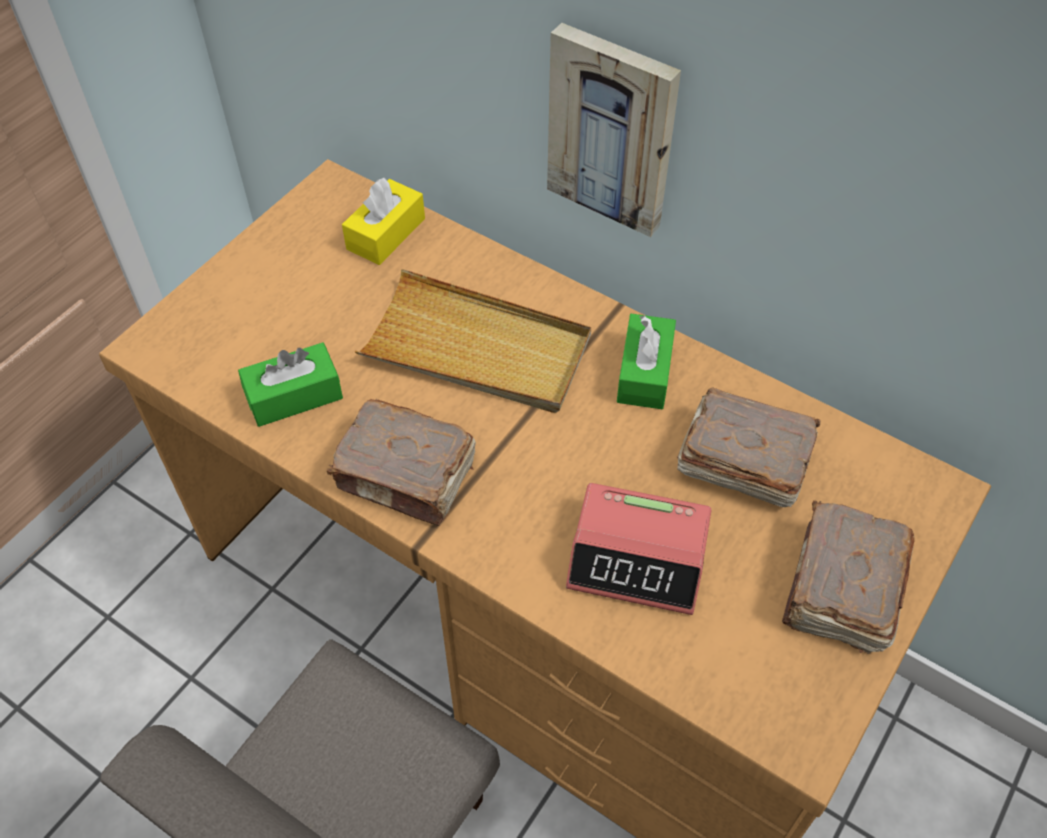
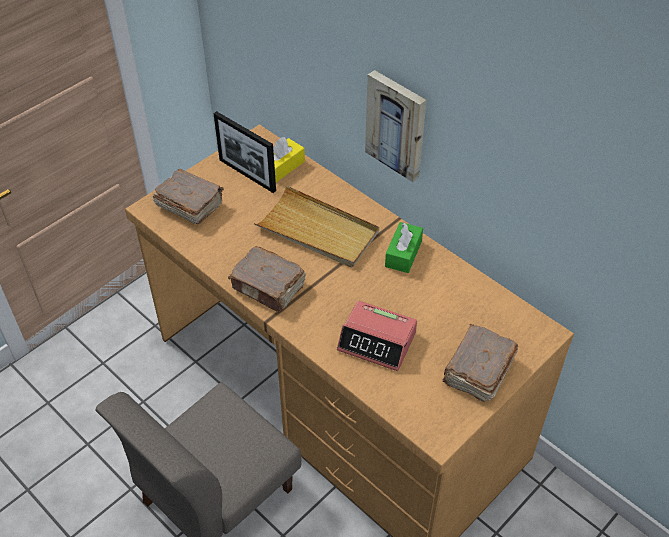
camera: 10 degrees right, 5 degrees down
(294, 396) = (219, 242): green tissue box -> none
(323, 257) = (247, 175): none -> picture frame
(742, 460) = (443, 303): brown book -> brown book (189, 204)

